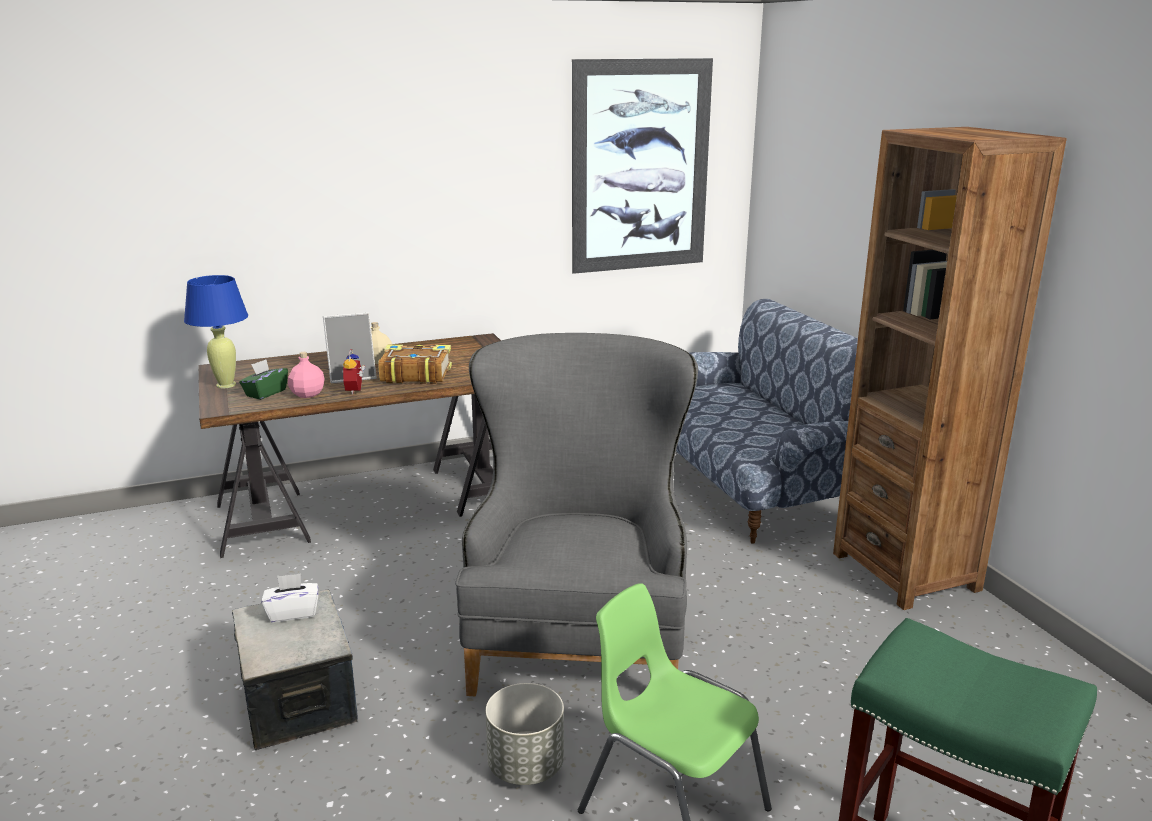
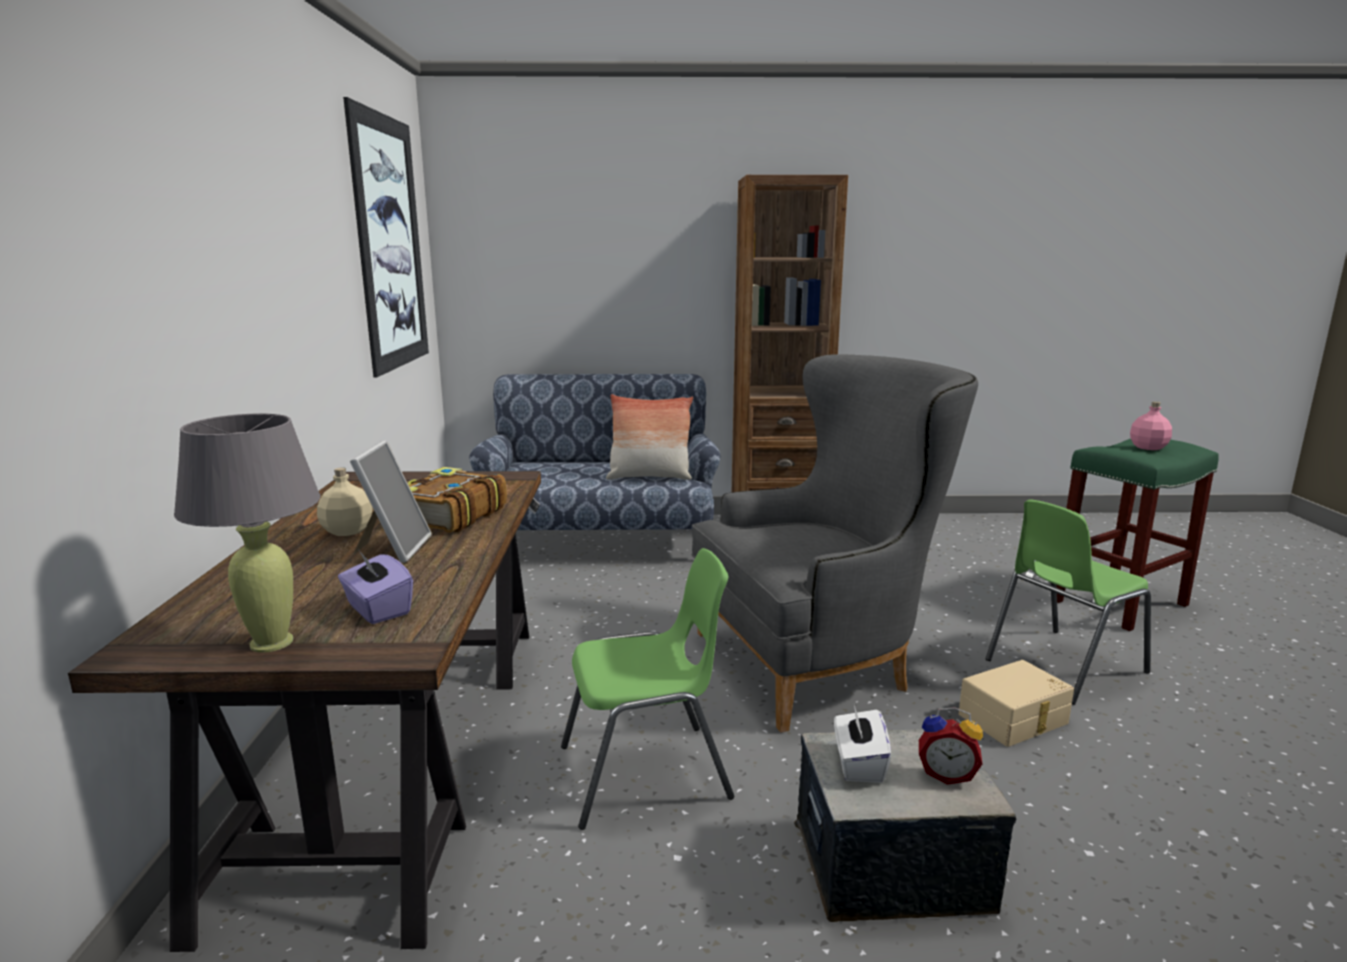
camera: 70 degrees left, 5 degrees down
(226, 385) = (271, 642): blue table lamp -> grey table lamp
(265, 393) = (377, 609): green tissue box -> purple tissue box
(307, 394) = (431, 580): pink bottle -> pink bottle (1147, 447)
(356, 390) = (462, 550): alarm clock -> alarm clock (946, 774)
(377, 587) = (647, 773): none -> green chair
(526, 766) = (1015, 720): grey planter -> beige storage box
(580, 640) = (822, 661): grey armchair -> grey armchair turned 135 degrees clockwise
(752, 439) = (649, 477): none -> pillow

